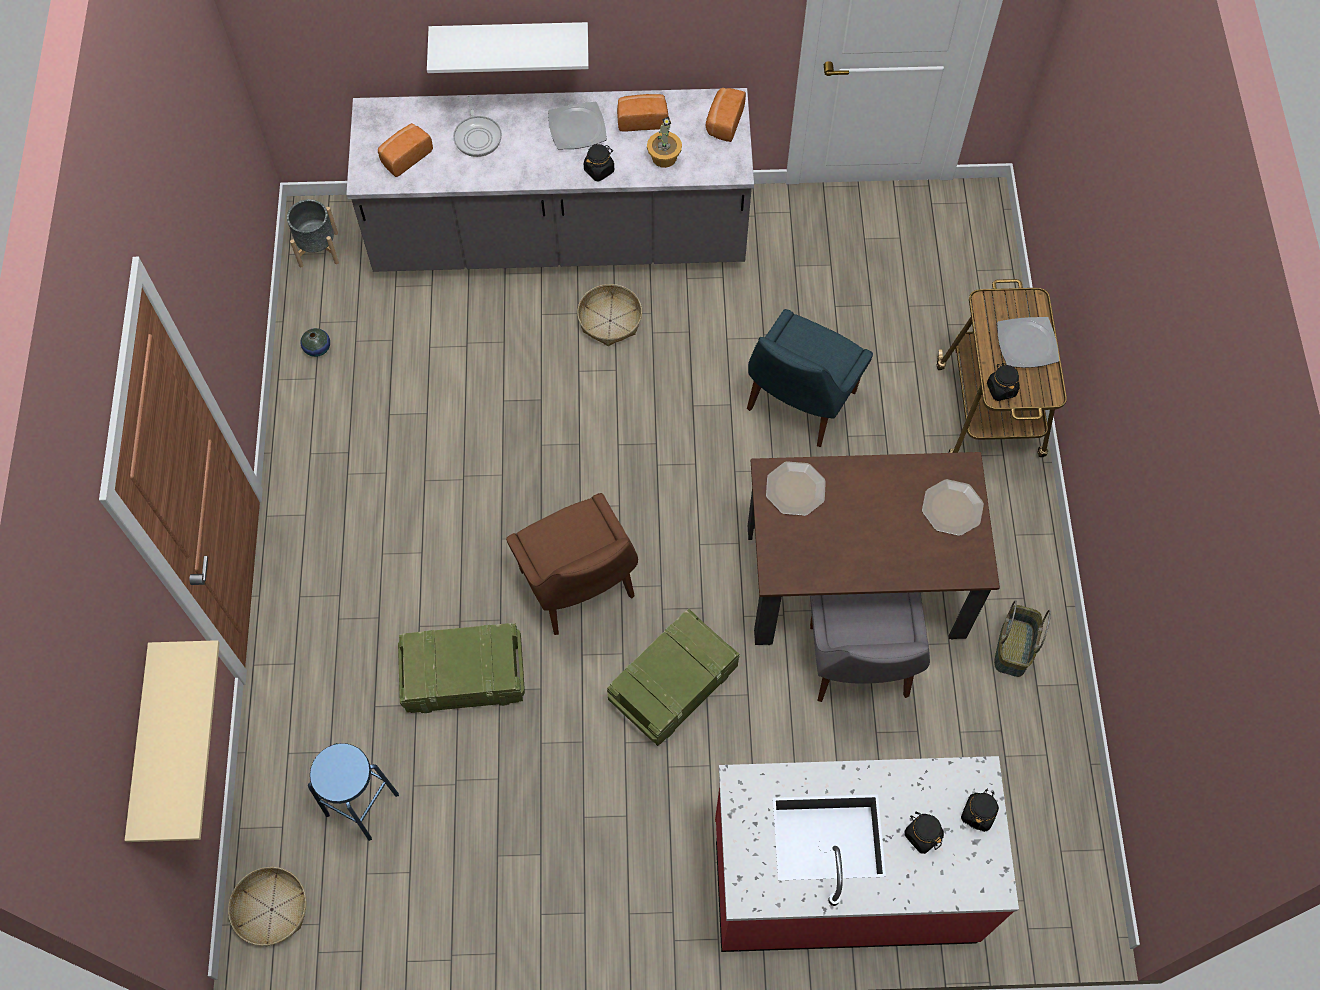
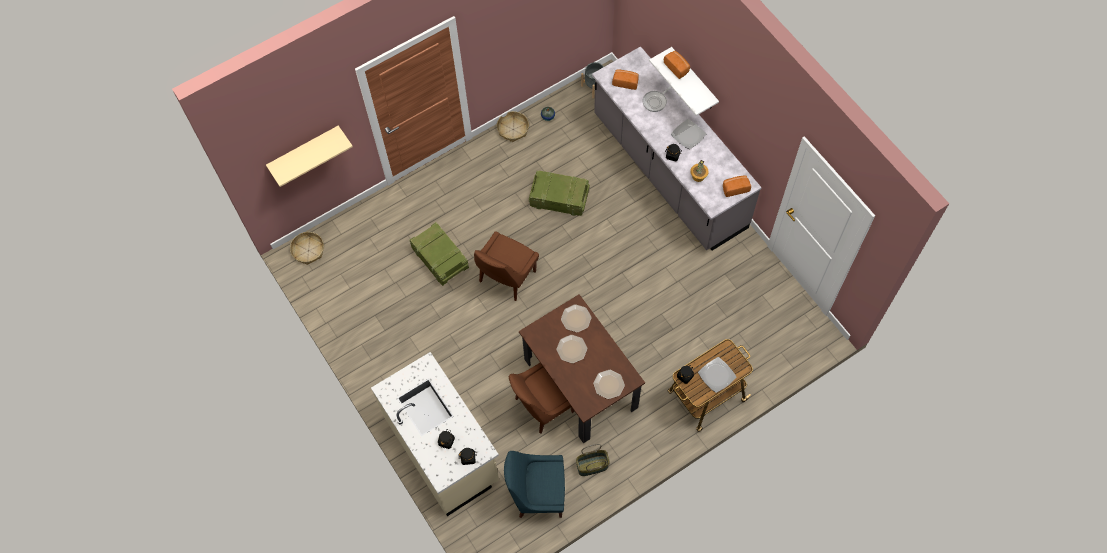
camera: 60 degrees right, 0 degrees up
(362, 805) = (366, 255): blue stool -> none
(609, 320) = (640, 216): basket -> basket (513, 129)
(642, 119) = (712, 156): bread -> bread (677, 67)
(674, 683) = (487, 338): crate -> crate (560, 198)
(799, 403) = (653, 314): blue chair -> blue chair (537, 494)
(843, 879) = (443, 449): red counter -> beige counter
(849, 529) = (571, 349): none -> plate
(859, 665) = (542, 406): grey chair -> brown chair

